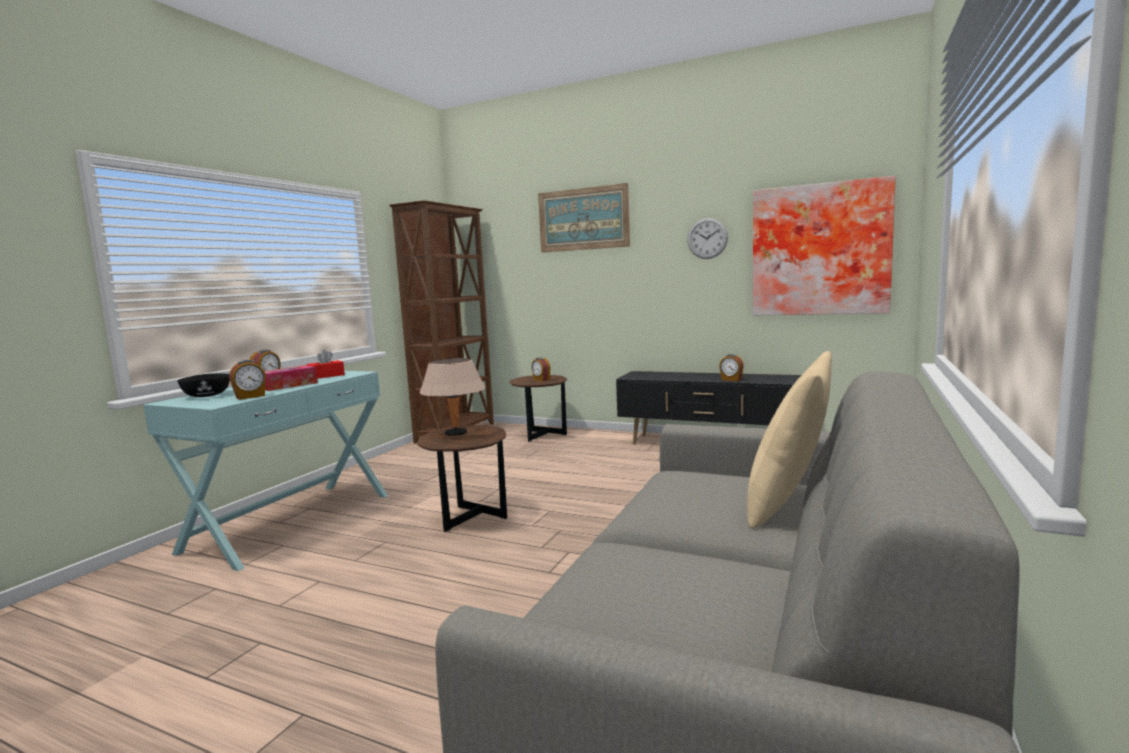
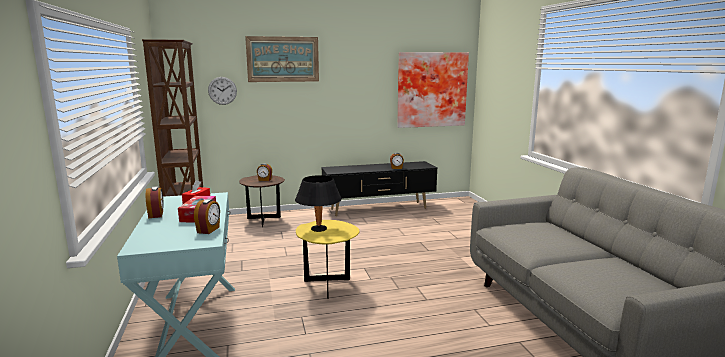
camera: 40 degrees left, 5 degrees up
(206, 396) = (155, 236): black bowl -> none
(456, 433) = (318, 229): beige table lamp -> black table lamp
(469, 520) = (328, 287): brown side table -> yellow side table
(707, 238) = (370, 79): wall clock -> wall clock (222, 90)
(788, 503) = (565, 231): beige pillow -> none

